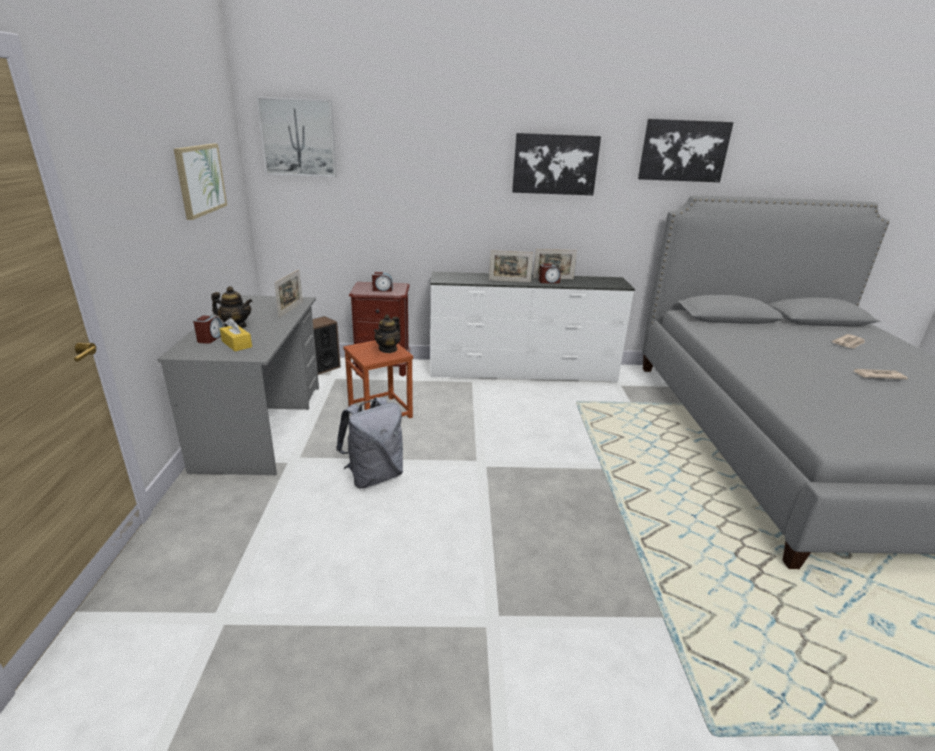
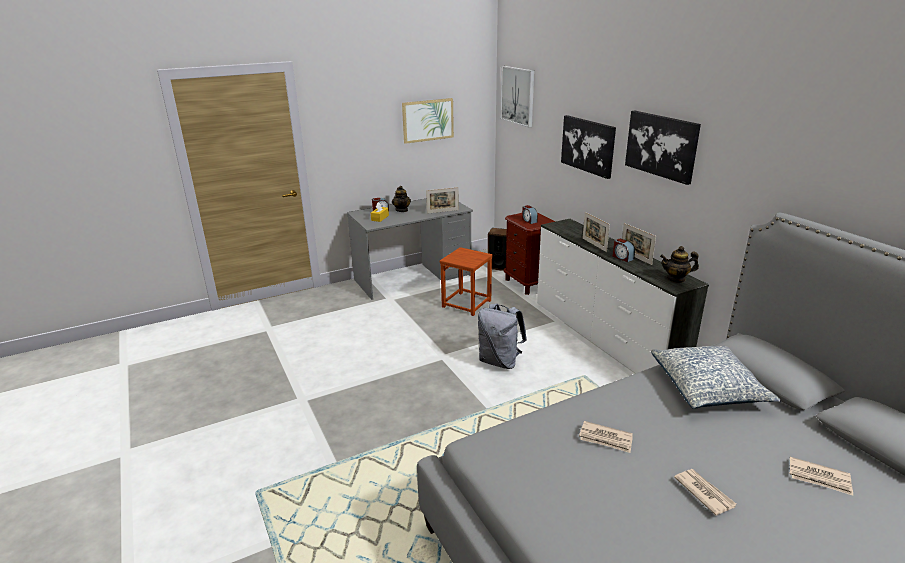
camera: 65 degrees right, 0 degrees up
(374, 476) = (395, 326): grey backpack -> grey backpack (500, 361)
(388, 349) = (472, 259): teapot -> teapot (676, 279)
(683, 151) = (786, 155): picture -> picture (588, 145)
(739, 334) = (708, 387): none -> pillow
(816, 384) = (606, 439): none -> newspaper

